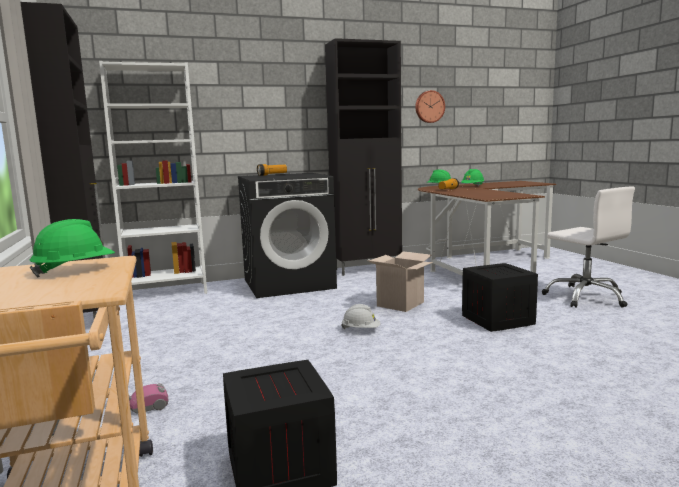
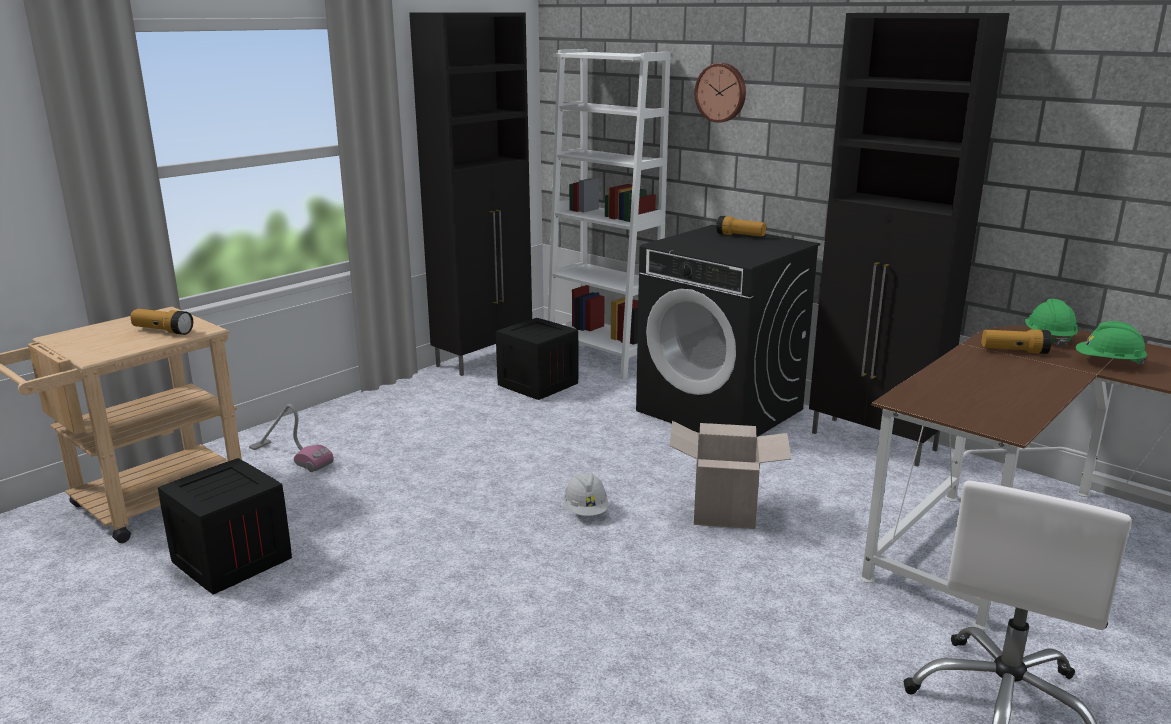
camera: 60 degrees right, 10 degrees up
(75, 270) = (163, 331): green hard hat -> flashlight
(429, 106) = (1106, 150): wall clock -> wall clock (721, 92)
(496, 320) = (736, 611): crate -> crate (538, 384)

